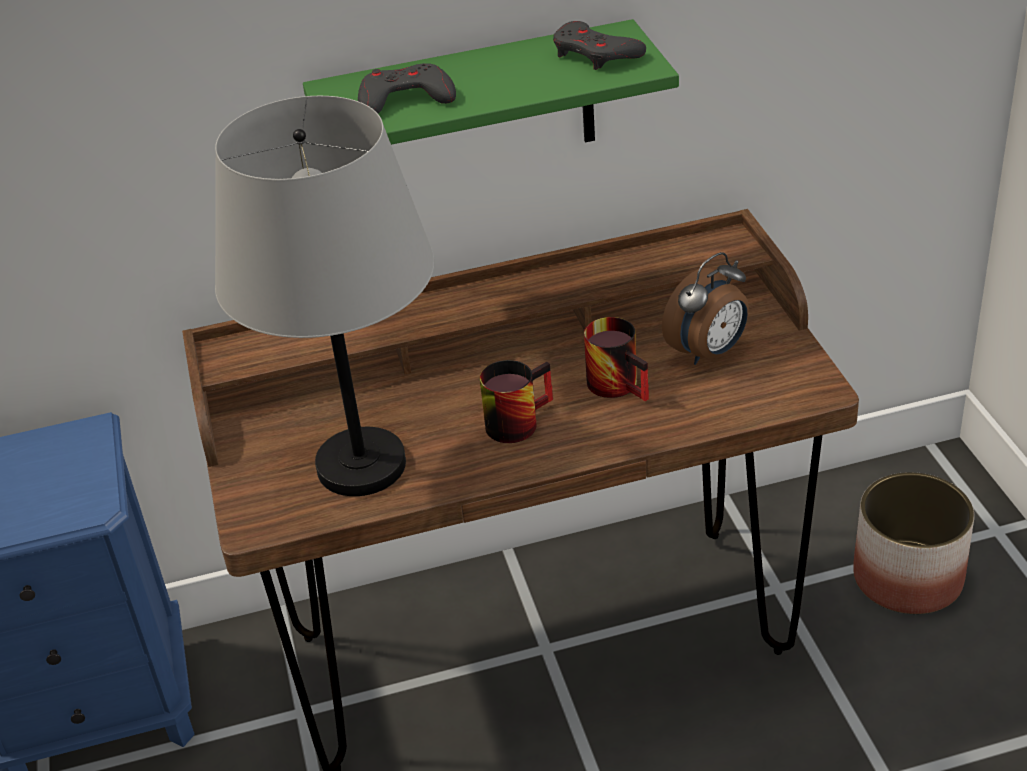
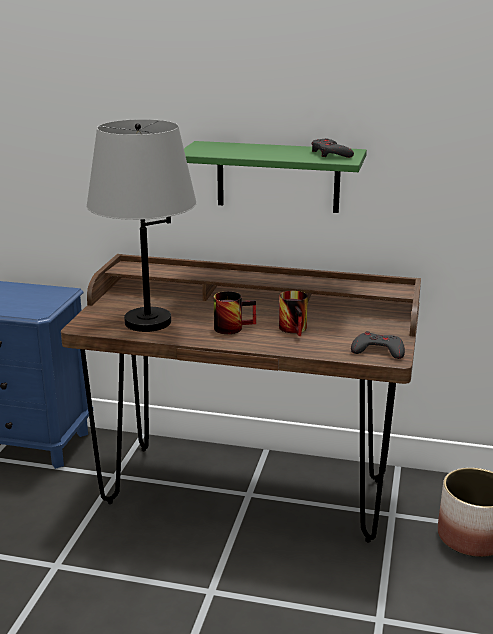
camera: 25 degrees right, 15 degrees down
(405, 99) = (226, 150): grey game controller -> grey game controller (378, 350)
(709, 353) = (352, 331): alarm clock -> none

